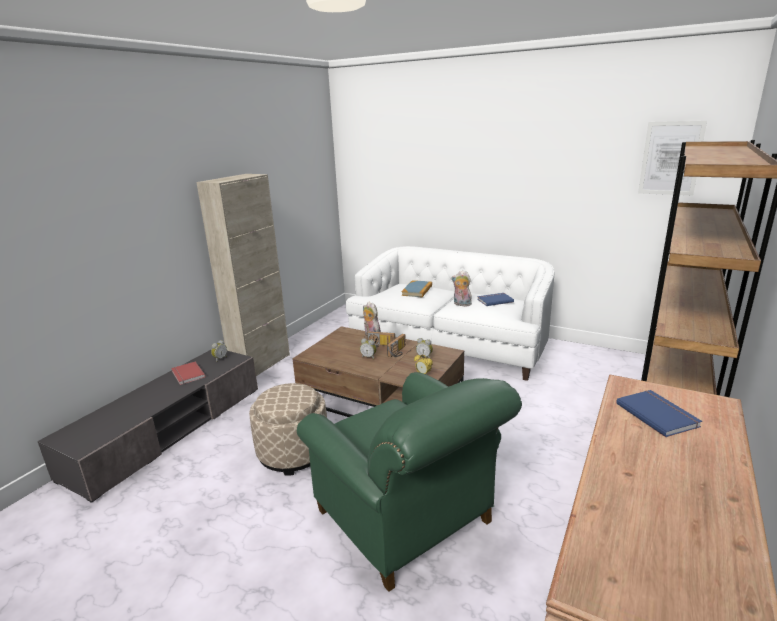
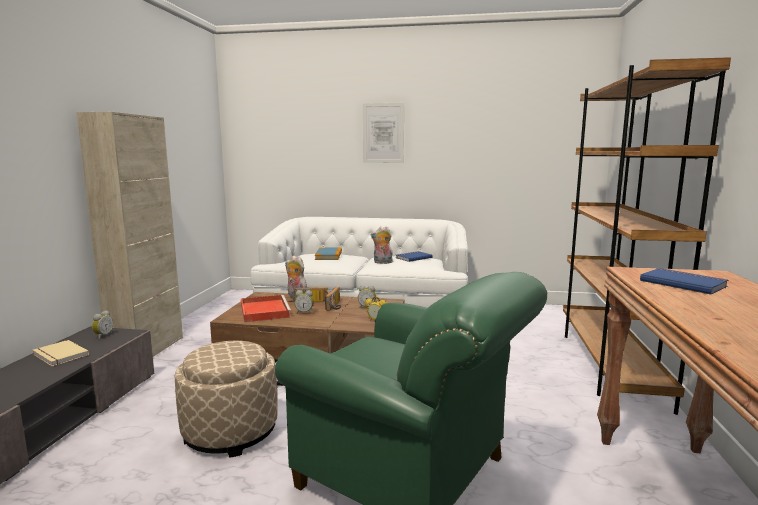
camera: 20 degrees left, 10 degrees down
(187, 375) = (59, 355): red book -> beige book
(338, 350) = (264, 310): none -> red tray
(670, 158) = (553, 121): picture -> picture (383, 133)

